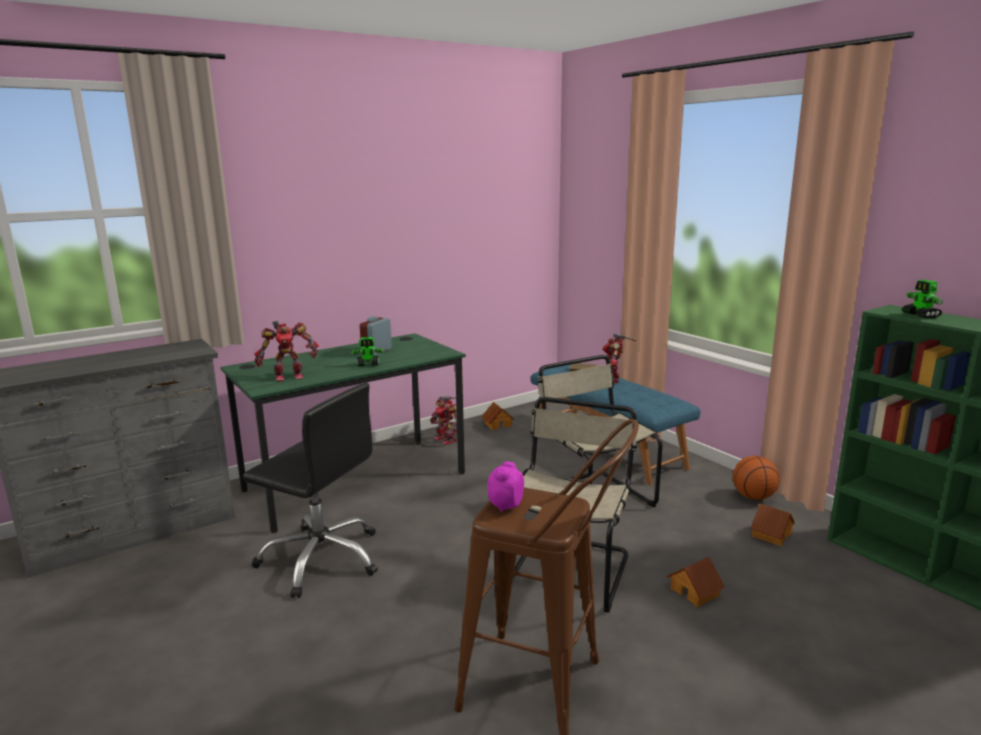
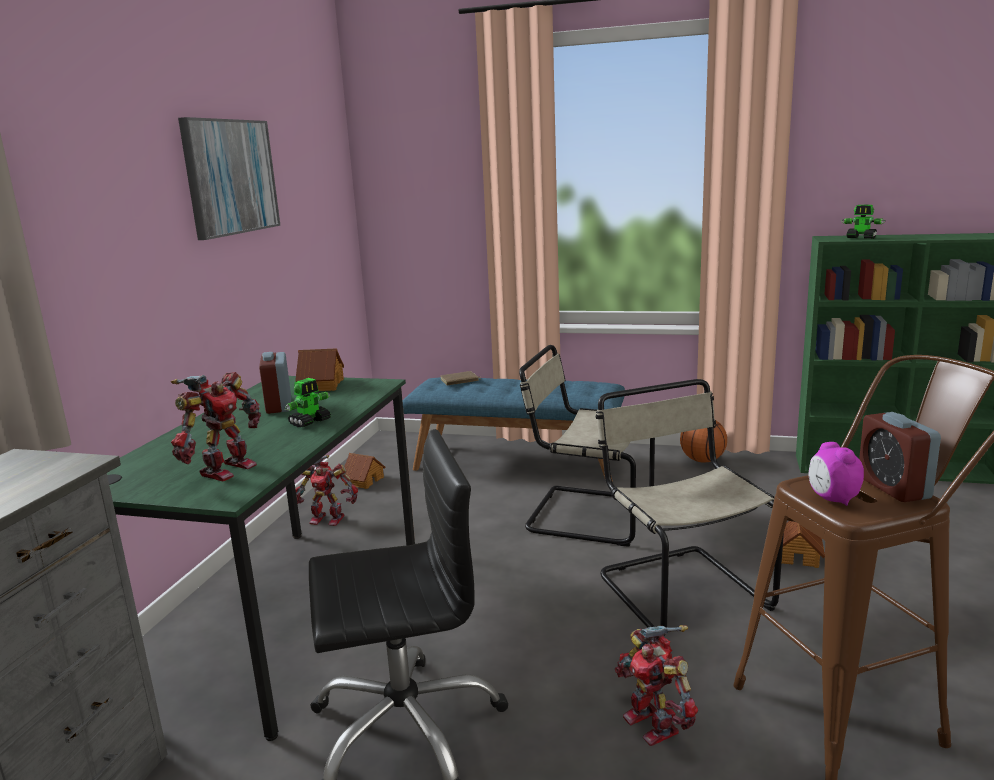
camera: 40 degrees left, 0 degrees up
(416, 200) = (230, 177): none -> picture
(559, 517) = (893, 488): none -> alarm clock
(613, 379) = (507, 381): toy robot -> toy robot (654, 723)
(771, 534) = (763, 485): toy house -> toy house (321, 385)

